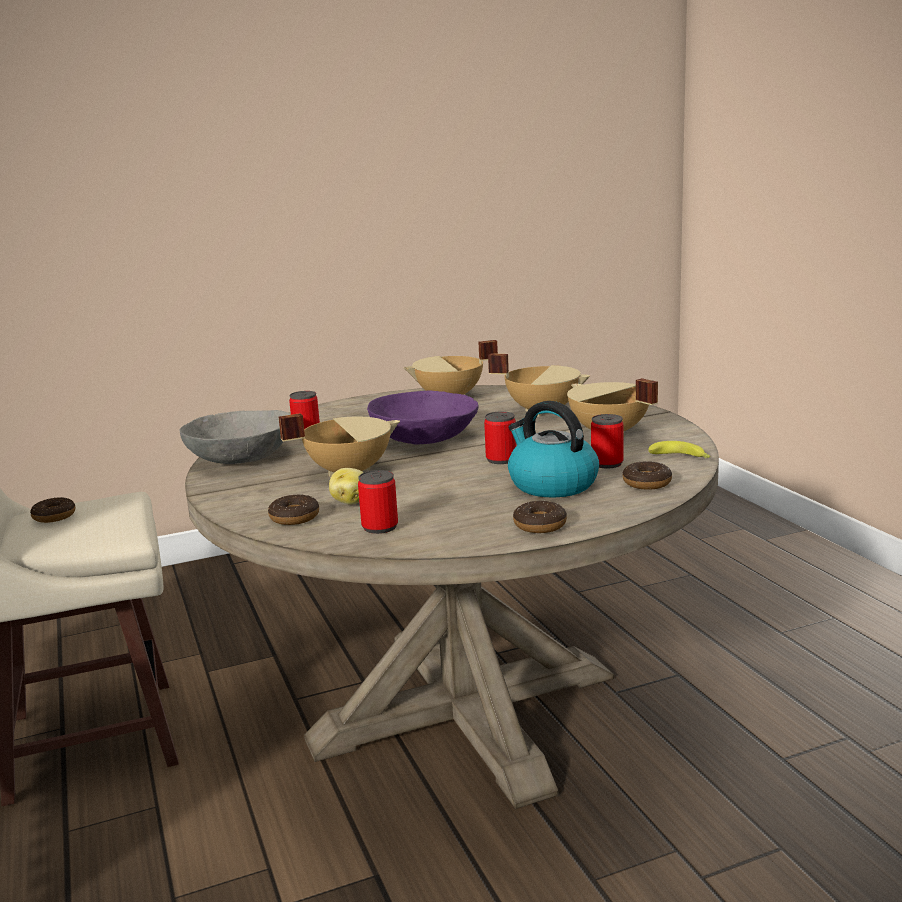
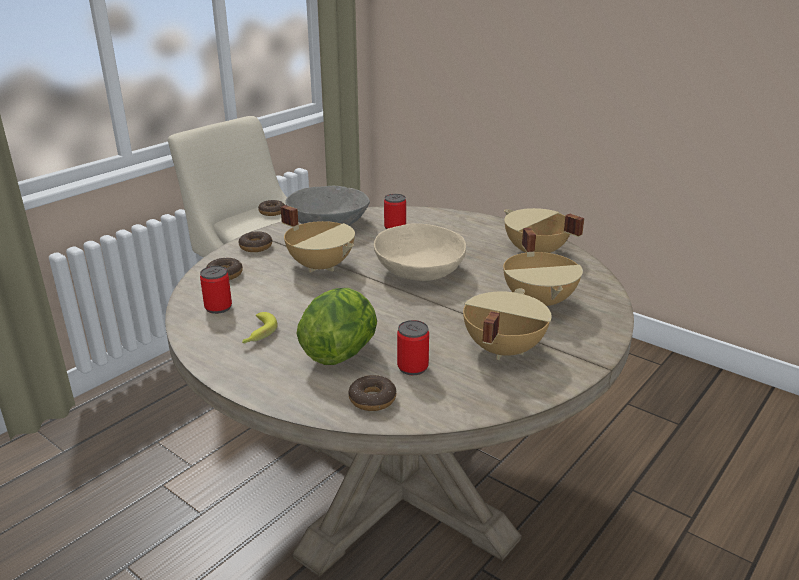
camera: 60 degrees right, 10 degrees up
(350, 501) = (262, 283): potato -> none
(424, 438) = (419, 271): purple bowl -> beige bowl
(501, 459) = (389, 315): can -> none
(540, 525) = (245, 369): donut -> donut (256, 247)
(551, 484) = (341, 352): kettle -> lettuce
(681, 458) = (458, 405): banana -> banana (257, 334)

